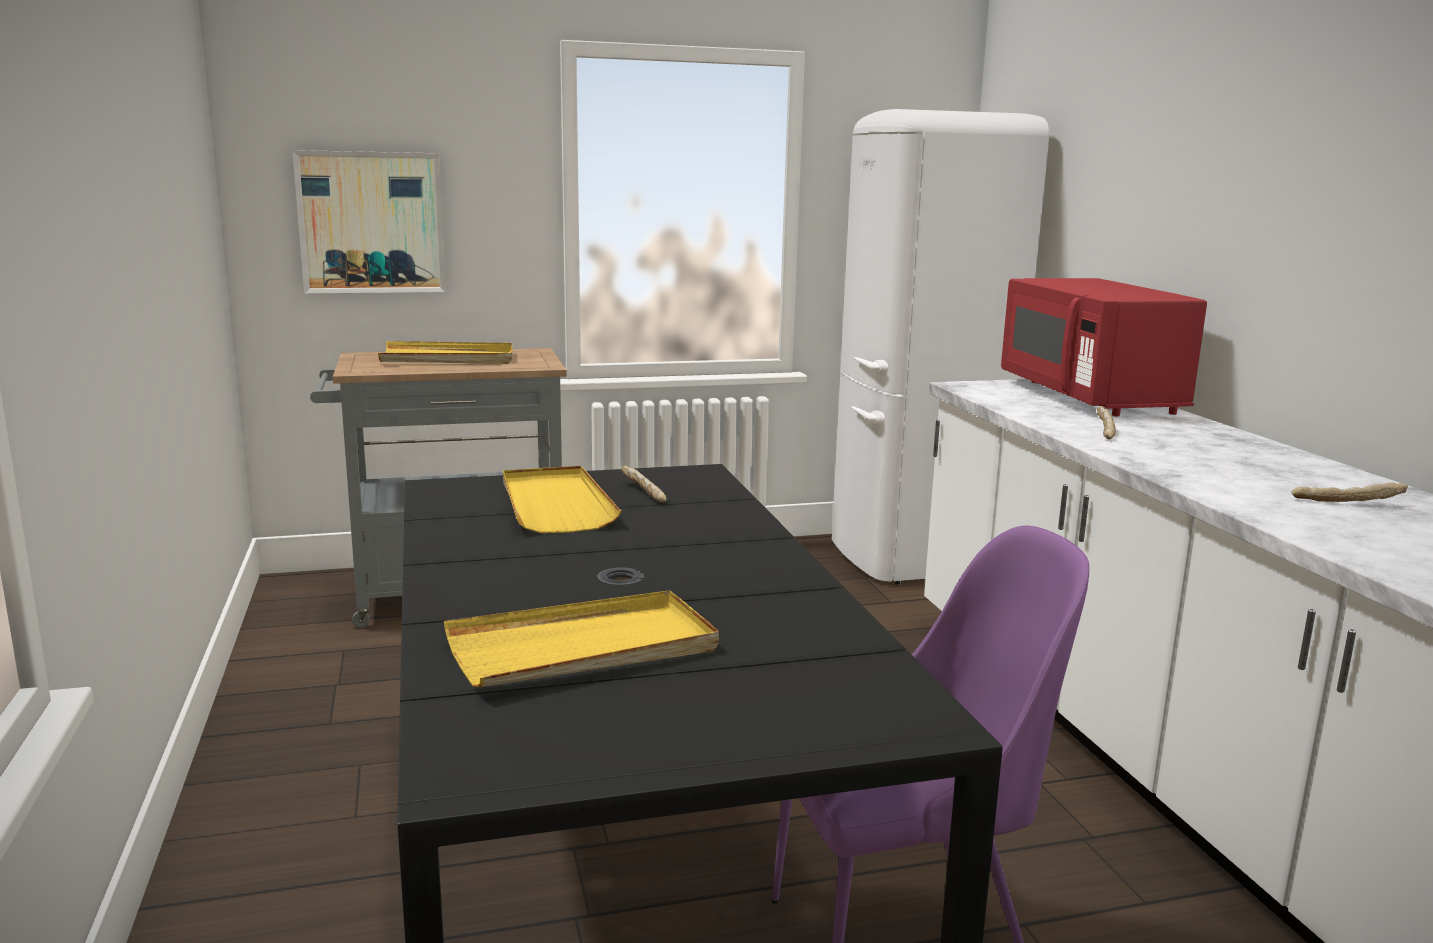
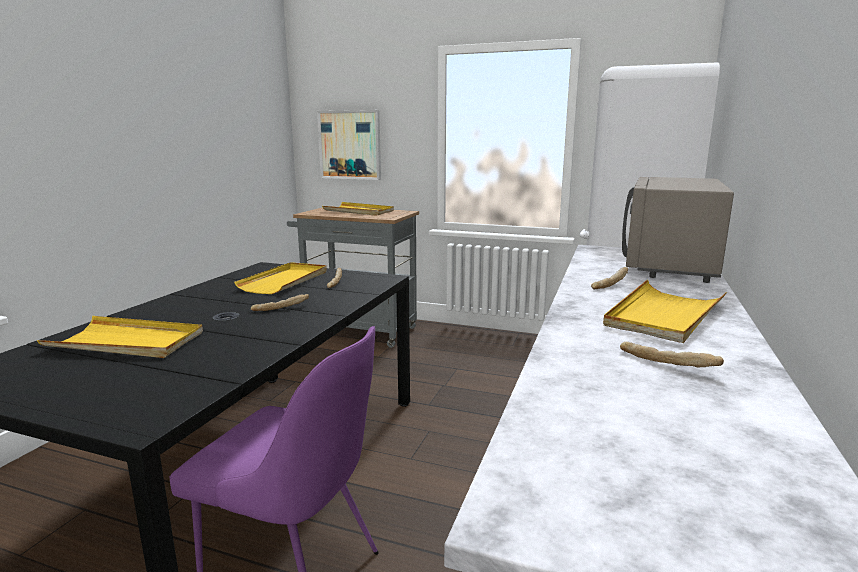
camera: 35 degrees right, 0 degrees up
(673, 546) = (280, 308): none -> bread
(1089, 396) = (669, 264): red microwave -> grey microwave
(1231, 456) = (664, 315): none -> yellow tray

